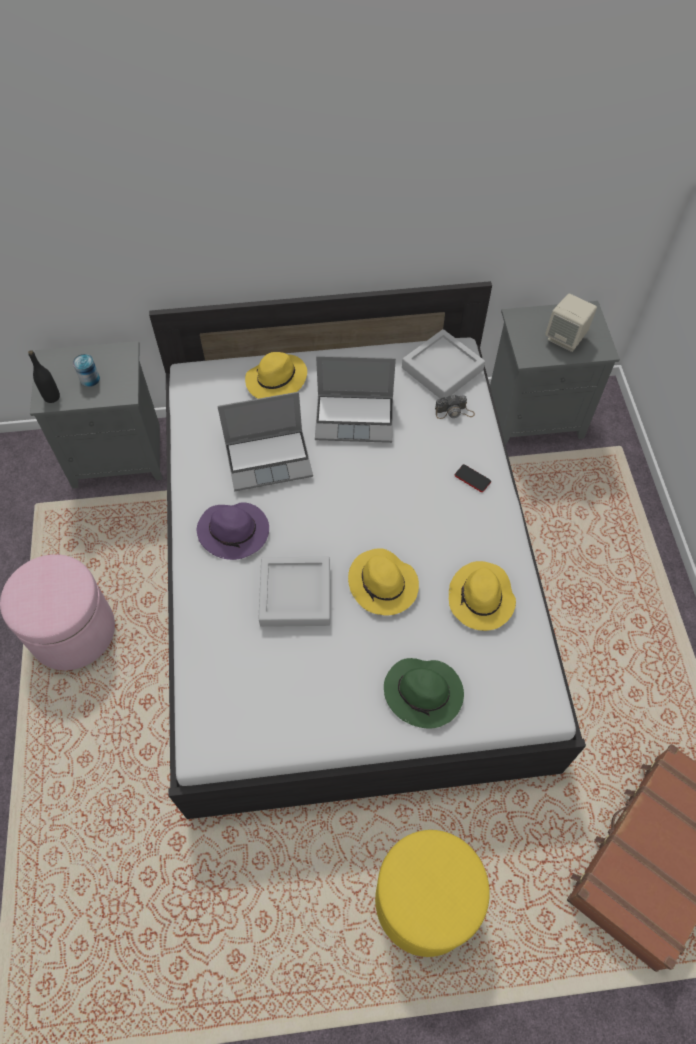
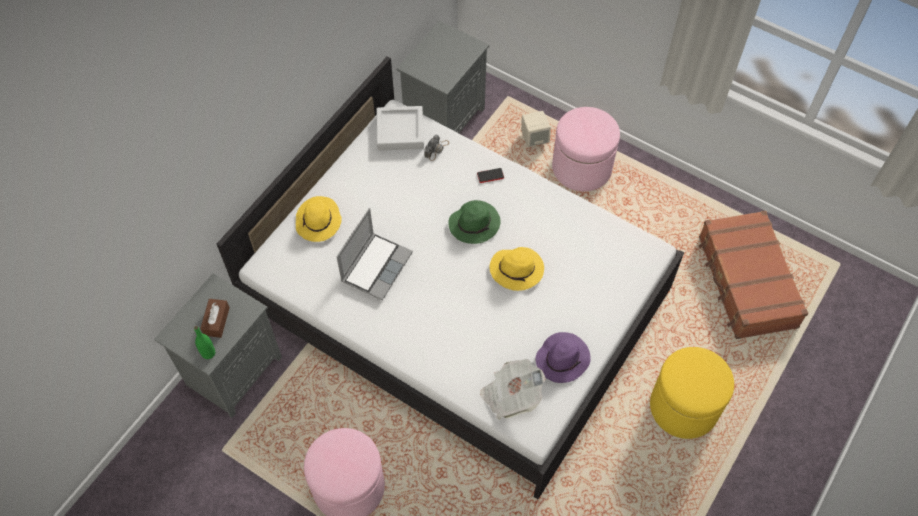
camera: 50 degrees left, 0 degrees up
(52, 397) = (208, 353): black bottle -> green bottle
(90, 379) = (216, 321): can -> brown tissue box
(225, 689) = (511, 395): none -> newspaper
(235, 532) = (410, 321): purple hat -> purple hat (562, 358)
(295, 594) = (482, 318): grey tray -> none
(355, 418) = (390, 200): laptop -> none
(424, 693) = (599, 299): green hat -> green hat (475, 223)
(481, 599) = (568, 230): yellow hat -> none
(566, 338) = (449, 56): beige speaker -> beige speaker (534, 139)
(614, 573) = (581, 167): none -> pink ottoman

